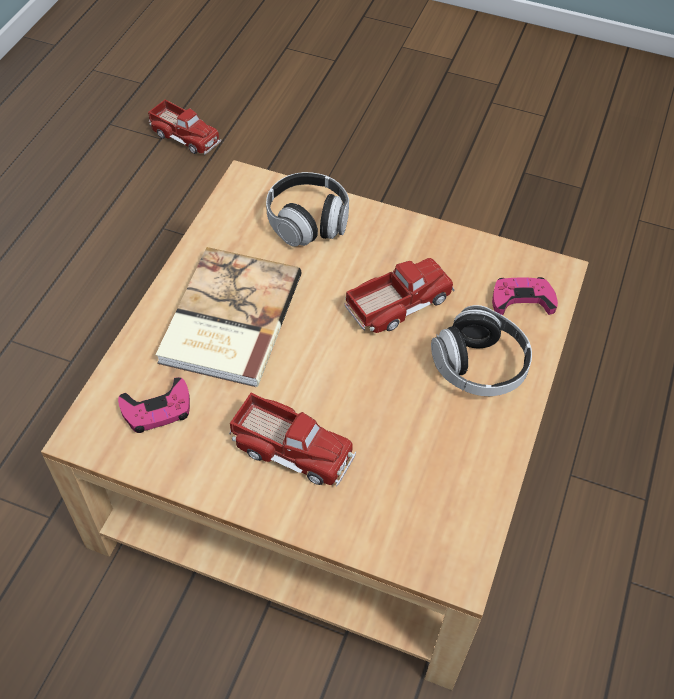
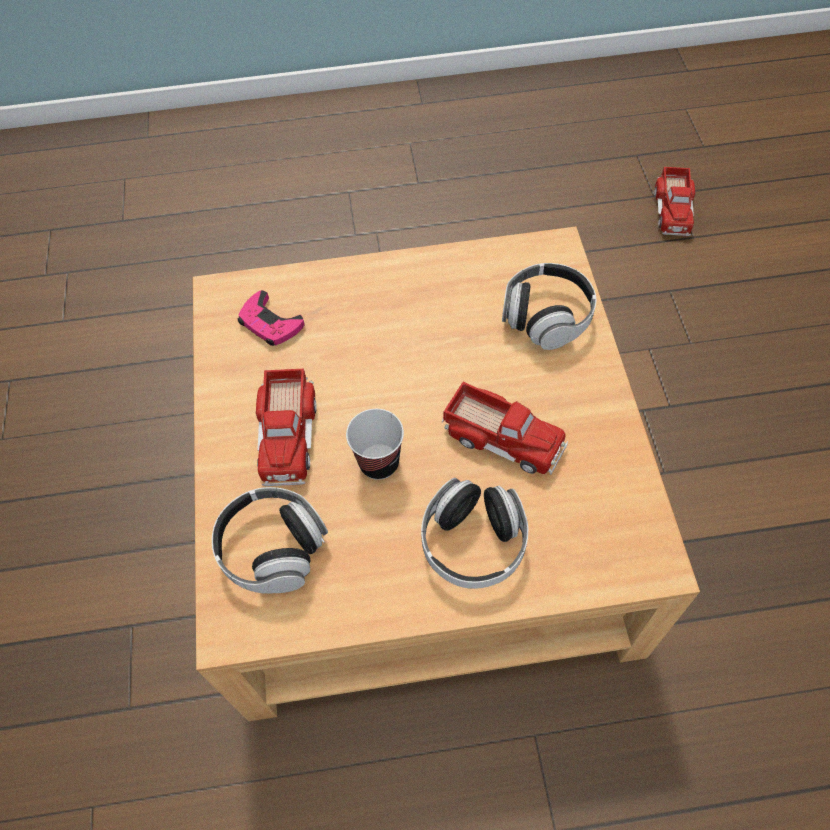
camera: 65 degrees right, 5 degrees up
(227, 319) = (391, 319): book -> none
(367, 394) = (379, 463): none -> cup
(401, 507) = (272, 549): none -> headphones
(522, 299) = (591, 545): pink game controller -> none

